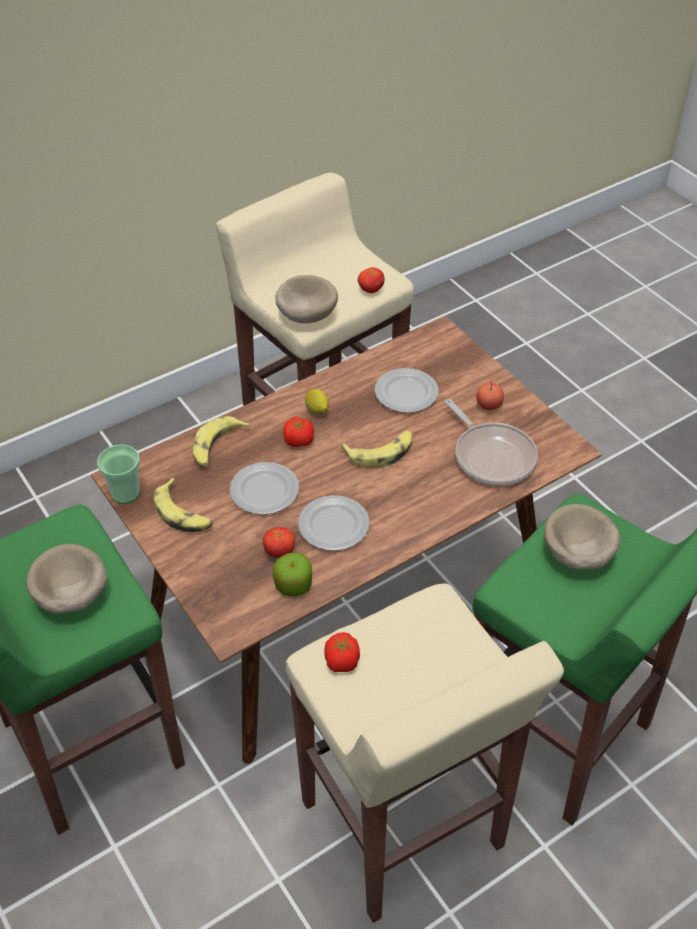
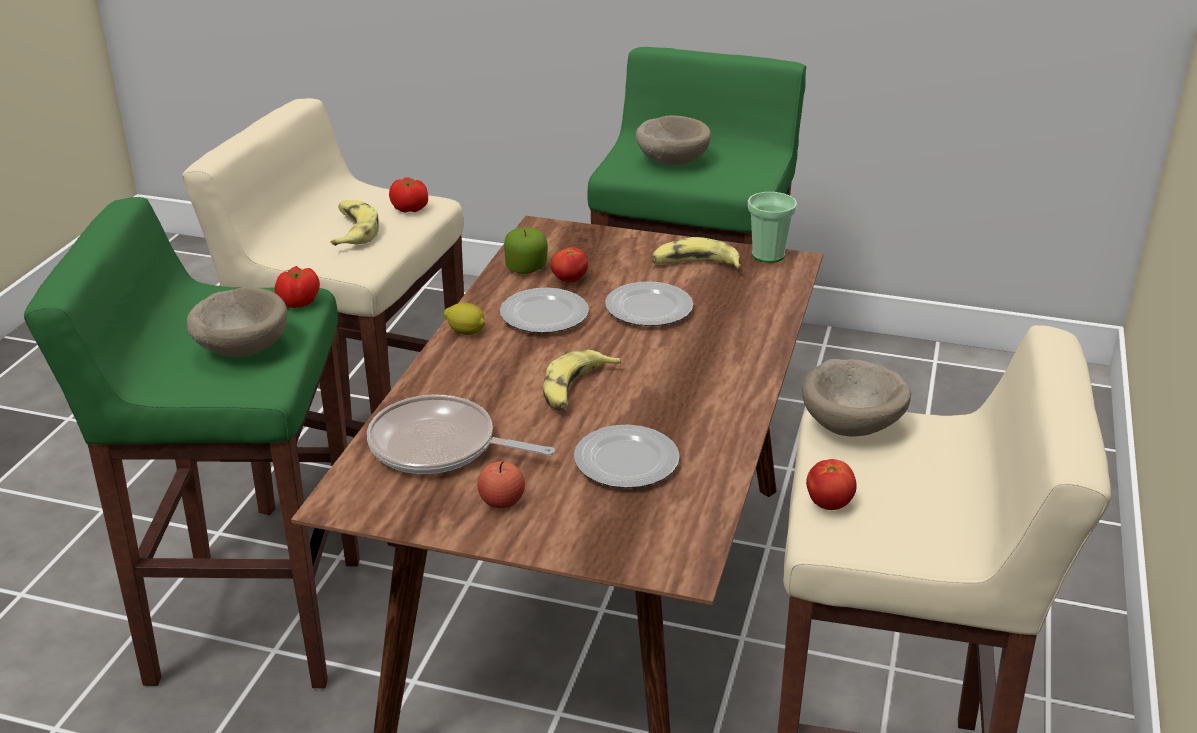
camera: 140 degrees right, 15 degrees down
(217, 447) = (750, 317): banana -> banana (352, 231)
(299, 441) = (678, 358): tomato -> tomato (299, 302)
(317, 410) = (704, 393): lemon -> lemon (466, 332)

